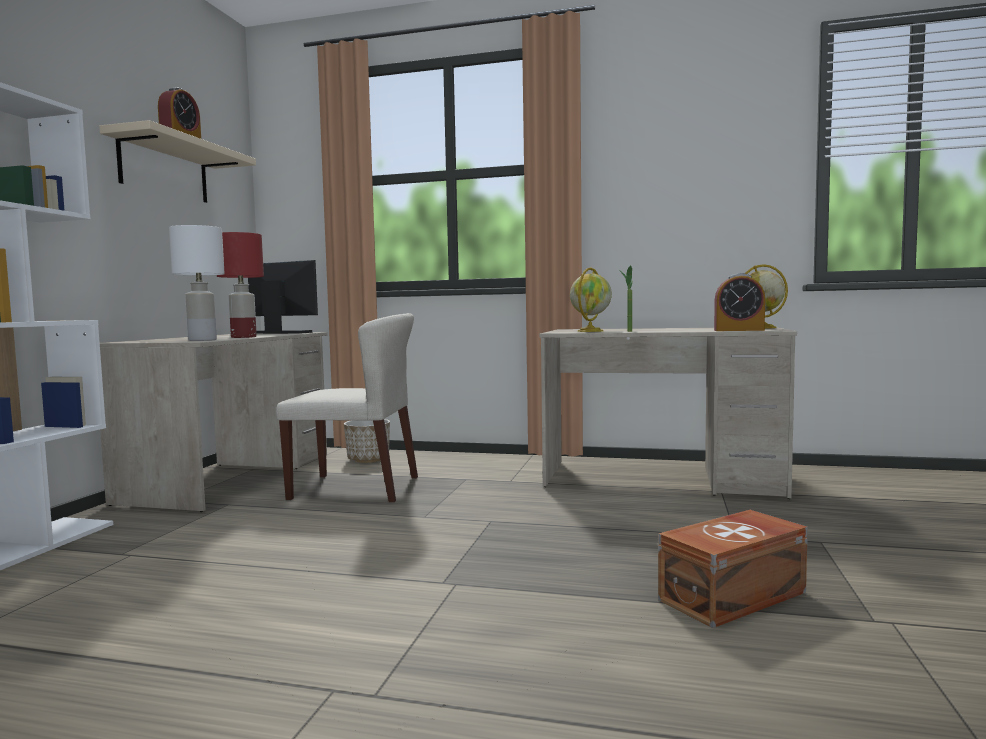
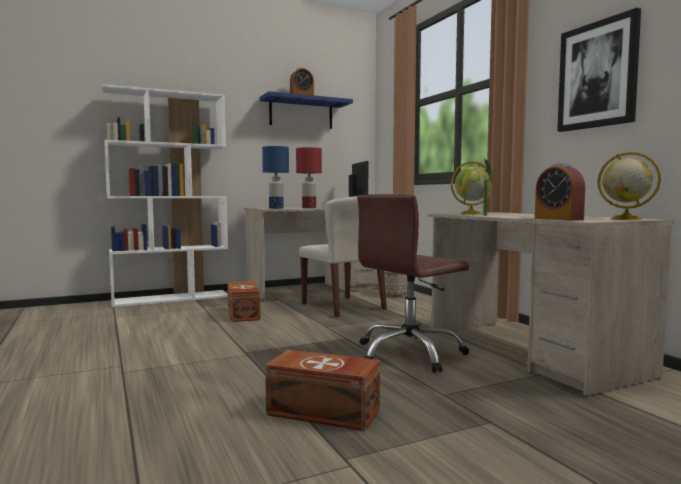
camera: 50 degrees right, 0 degrees up
(164, 169) = (301, 113): beige shelf -> blue shelf
(202, 340) = (275, 208): white table lamp -> blue table lamp
(245, 540) = (242, 314): none -> brown storage box
(598, 513) = (410, 354): none -> brown office chair
(663, 183) = (597, 75): none -> picture

